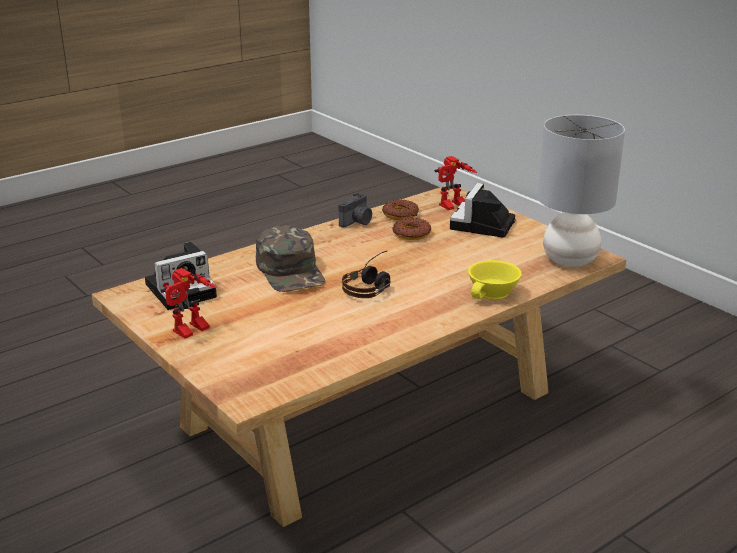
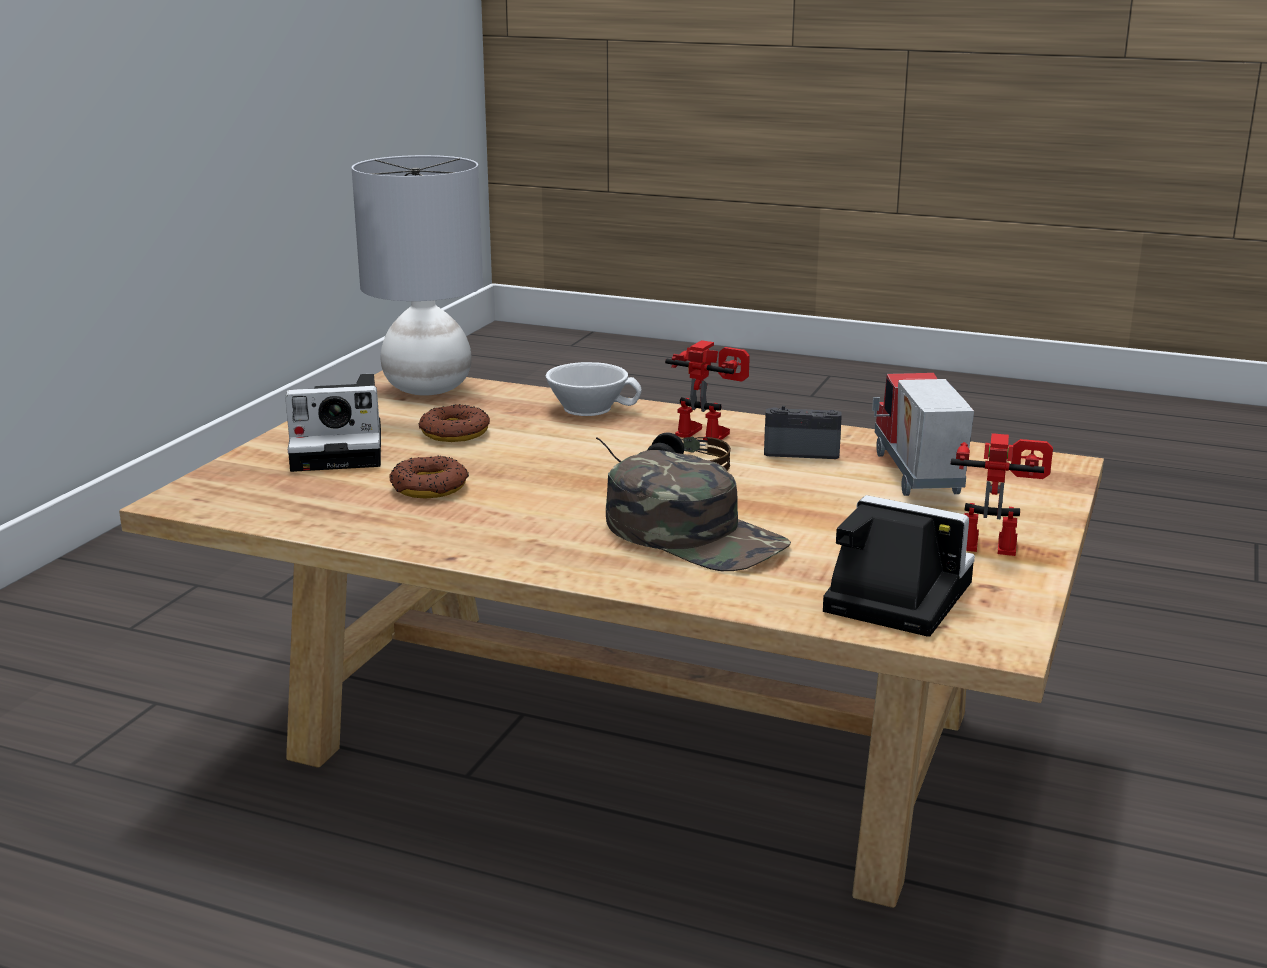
camera: 120 degrees left, 5 degrees down
(288, 346) = (913, 475): none -> toy truck
(291, 271) = (695, 535): green cap -> green cap turned 90 degrees clockwise
(357, 222) = (415, 539): camera -> camera (801, 451)
(400, 214) = (341, 513): donut -> donut (454, 433)
(453, 206) = (261, 483): toy robot -> toy robot (709, 433)
(494, 293) = (590, 407): yellow cup -> white cup

